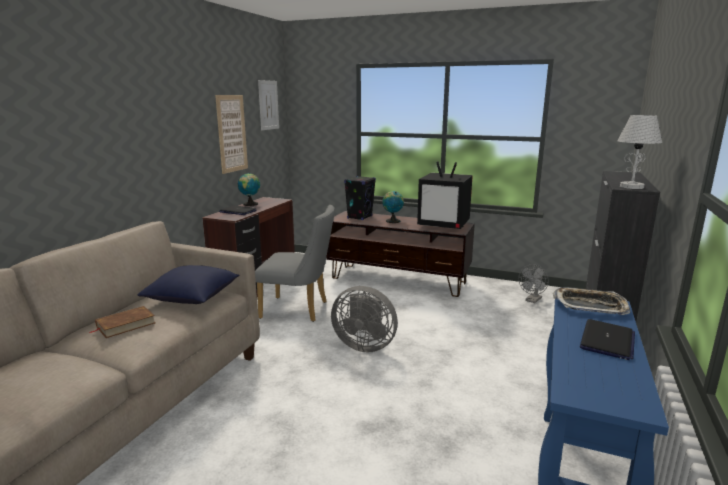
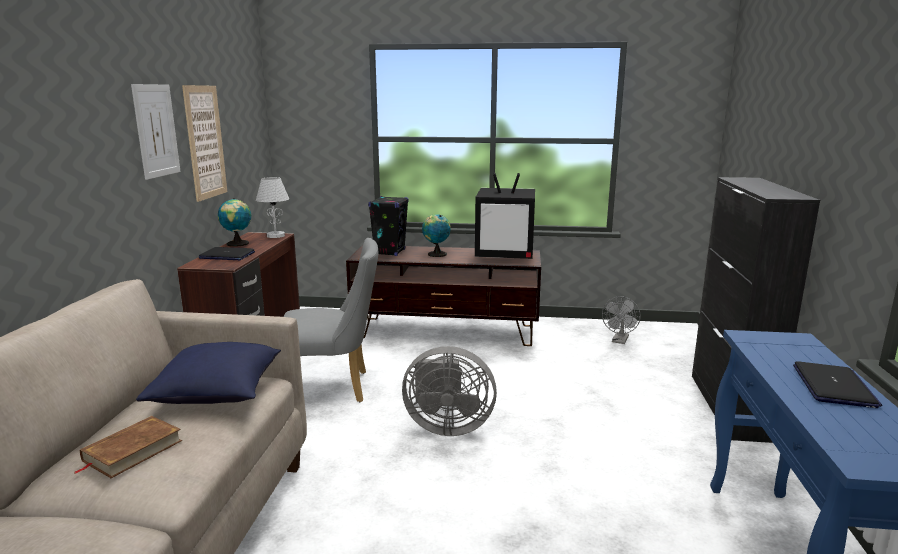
camera: 15 degrees left, 0 degrees up
(268, 105) = (246, 100): picture -> picture (156, 131)
(590, 305) = (777, 344): tray -> none
(632, 187) = (782, 195): white table lamp -> white table lamp (276, 236)

